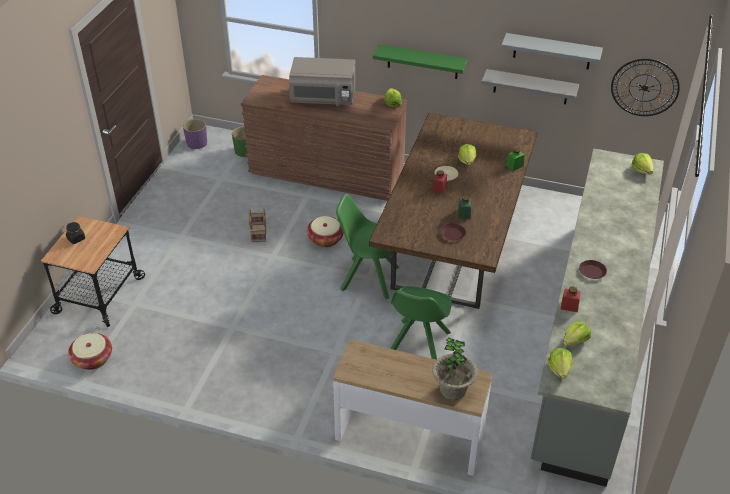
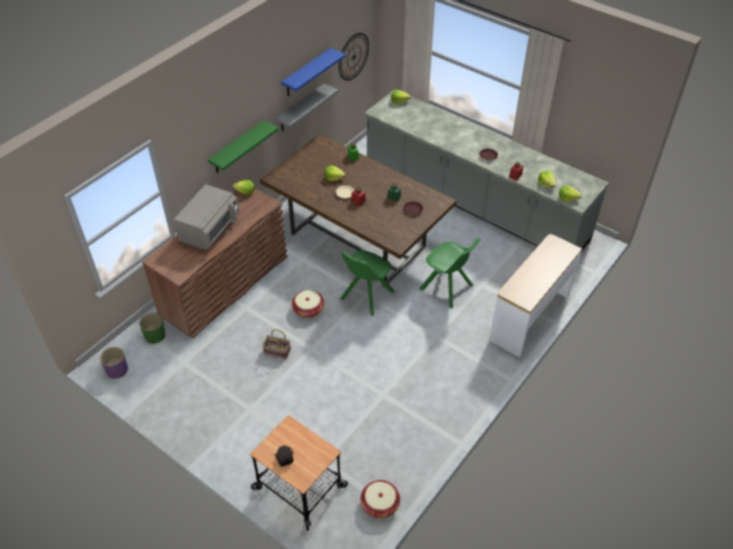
camera: 70 degrees left, 5 degrees up
(453, 389) = (558, 255): potted plant -> none
(552, 51) = (307, 73): grey shelf -> blue shelf

